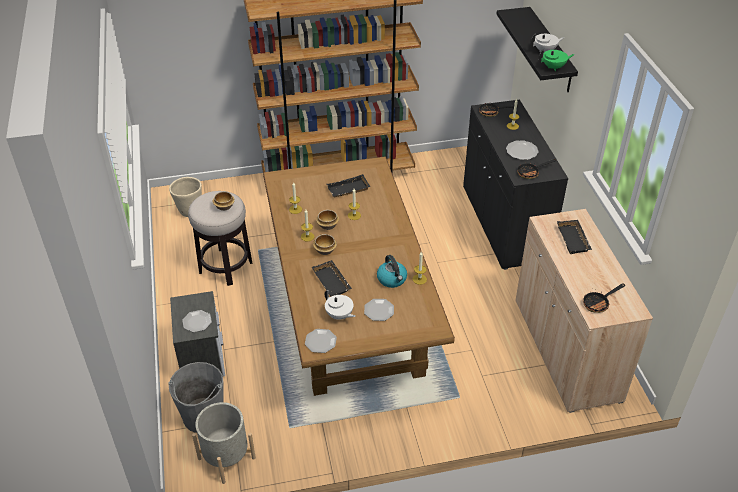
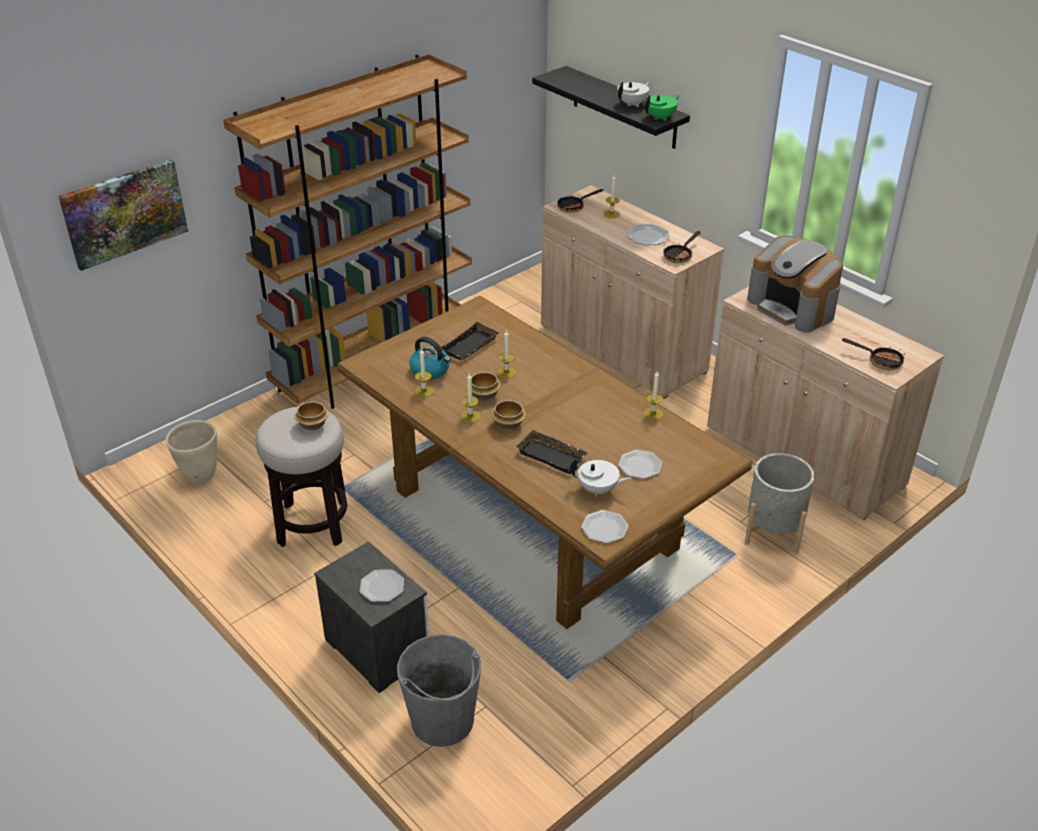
camera: 30 degrees left, 5 degrees down
(171, 40) = (124, 213): none -> picture
(226, 458) = (520, 756): grey planter -> grey planter (773, 531)
(392, 279) = (621, 426): kettle -> kettle (431, 370)
(504, 224) = (622, 349): black cabinet -> beige cabinet
(574, 240) = (792, 307): black tray -> coffee machine
(598, 303) = (880, 360): frying pan -> frying pan turned 90 degrees counterclockwise

